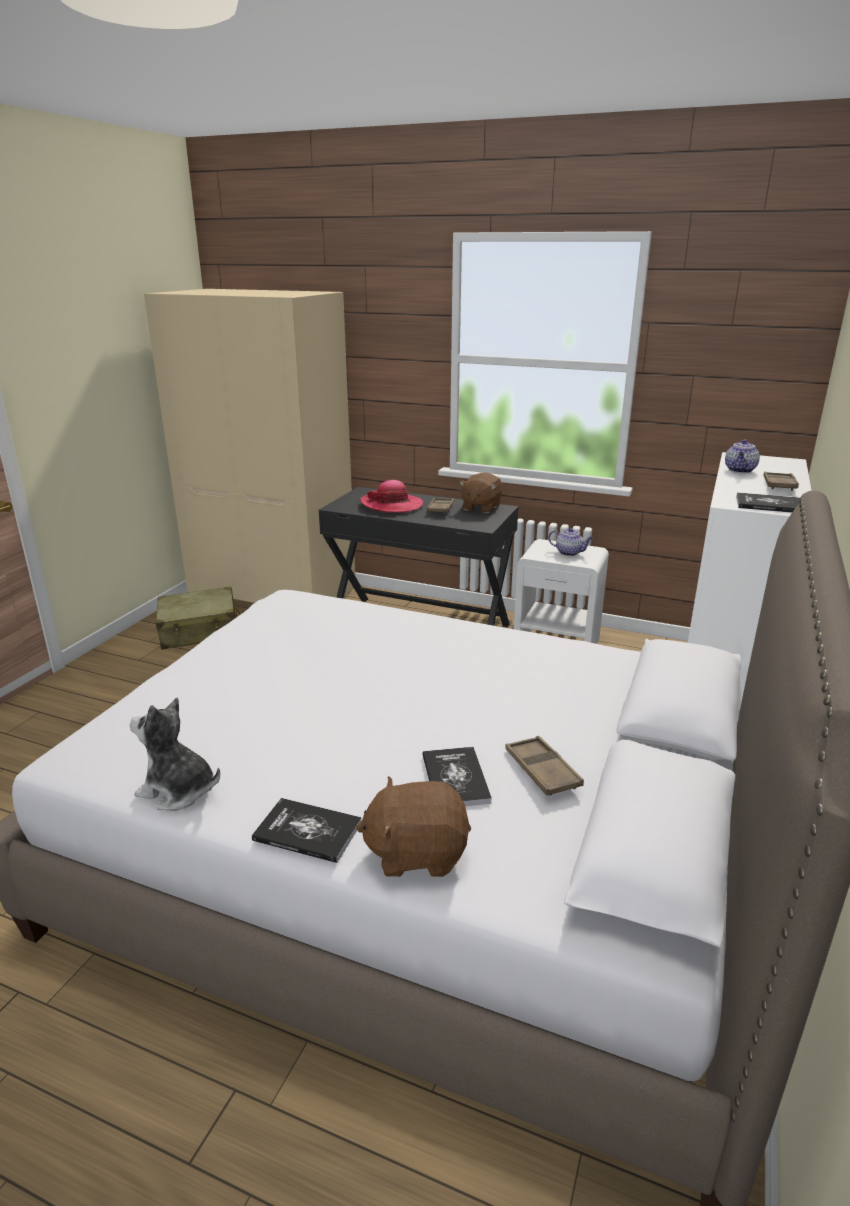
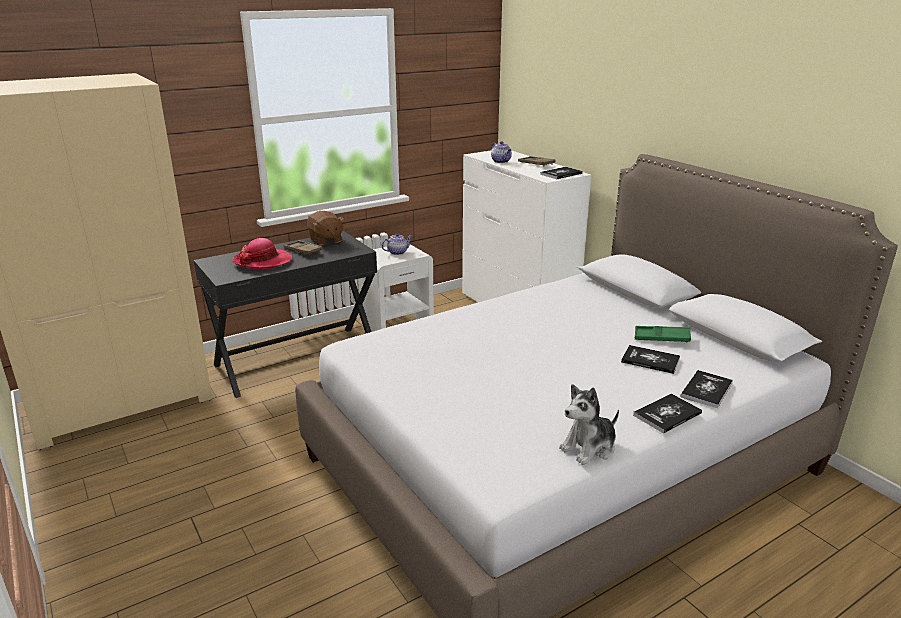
camera: 55 degrees left, 0 degrees up
(200, 631) = (122, 463): beige suitcase -> none
(416, 852) = (706, 390): brown plush toy -> book
(542, 771) = (661, 338): brown tray -> green tray

